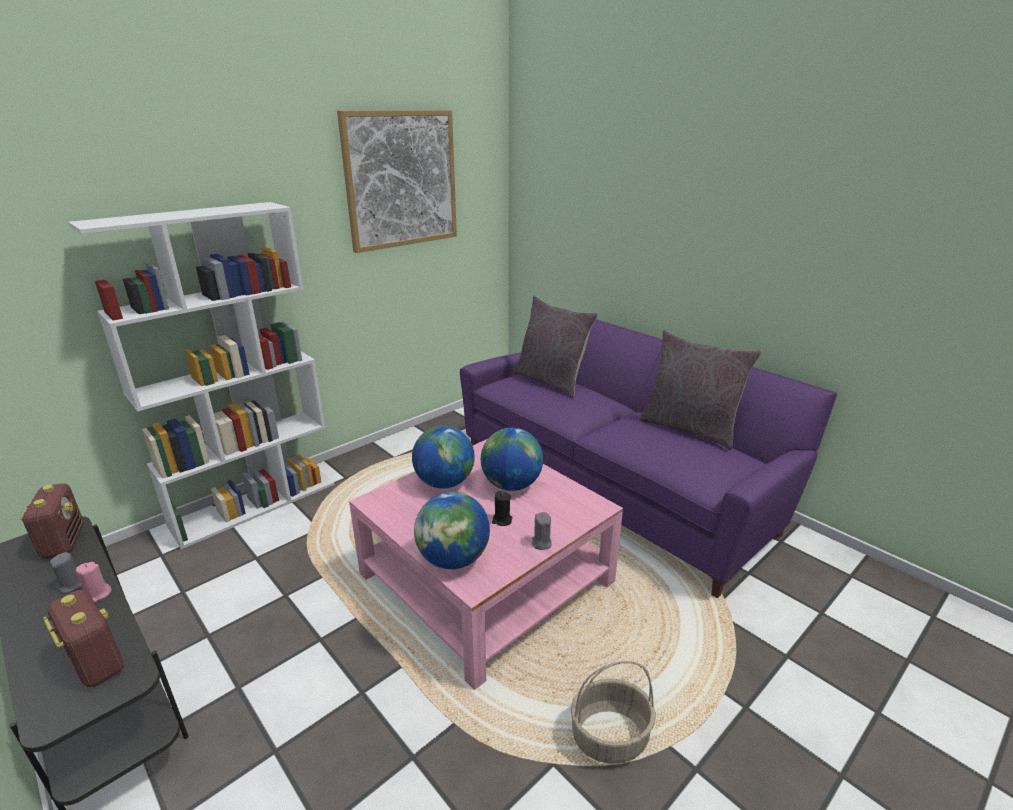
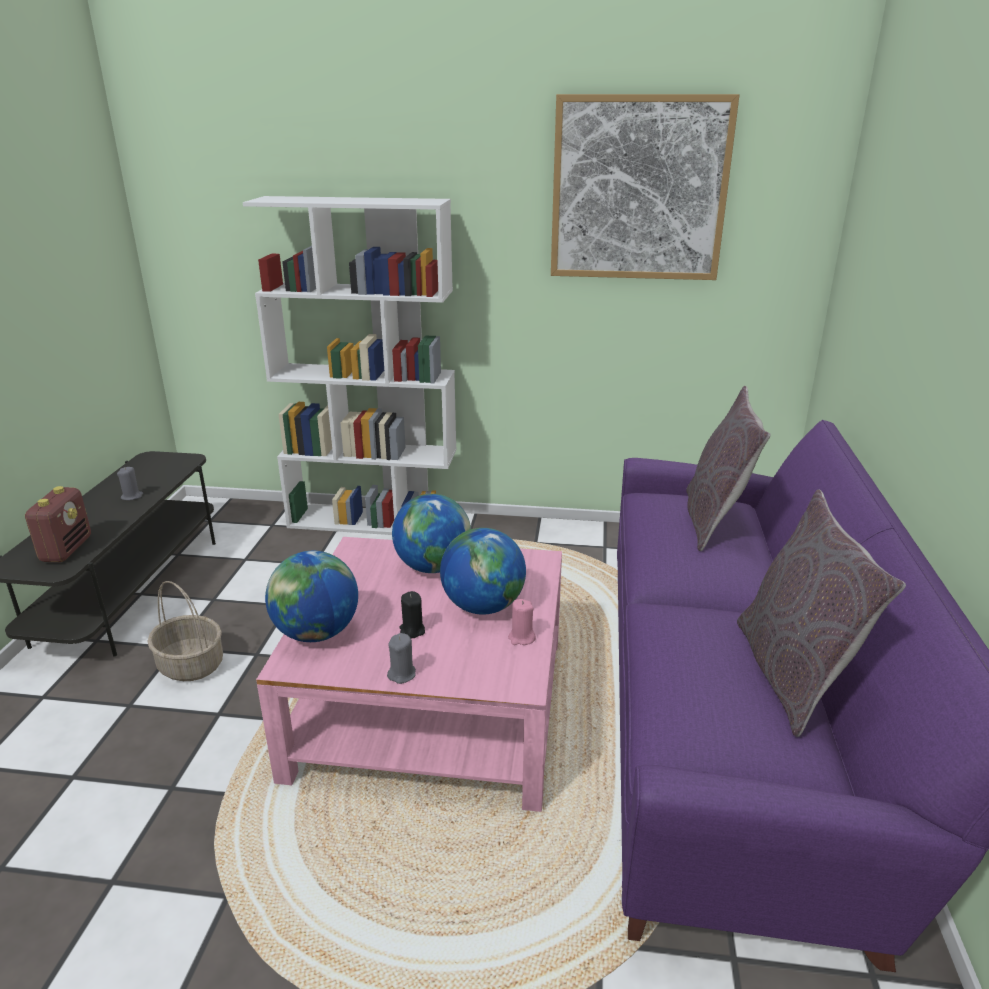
camera: 50 degrees right, 0 degrees up
(63, 542) = (171, 467): radio -> none
(97, 595) = (129, 510): pink candle -> pink candle (521, 638)
(609, 737) = (291, 930): basket -> basket (190, 665)

